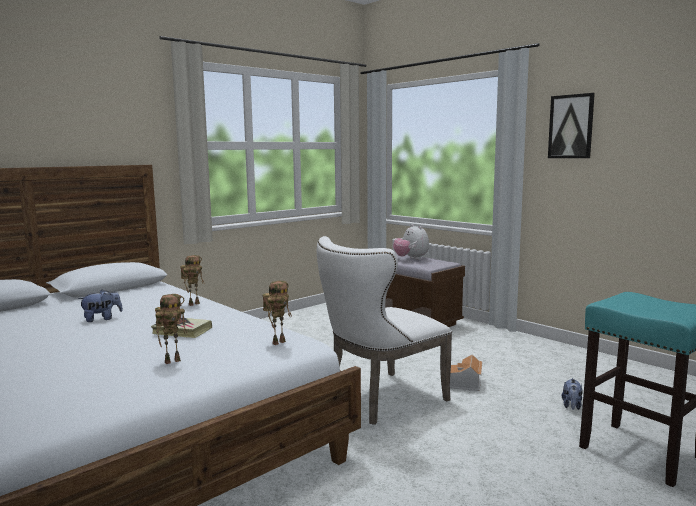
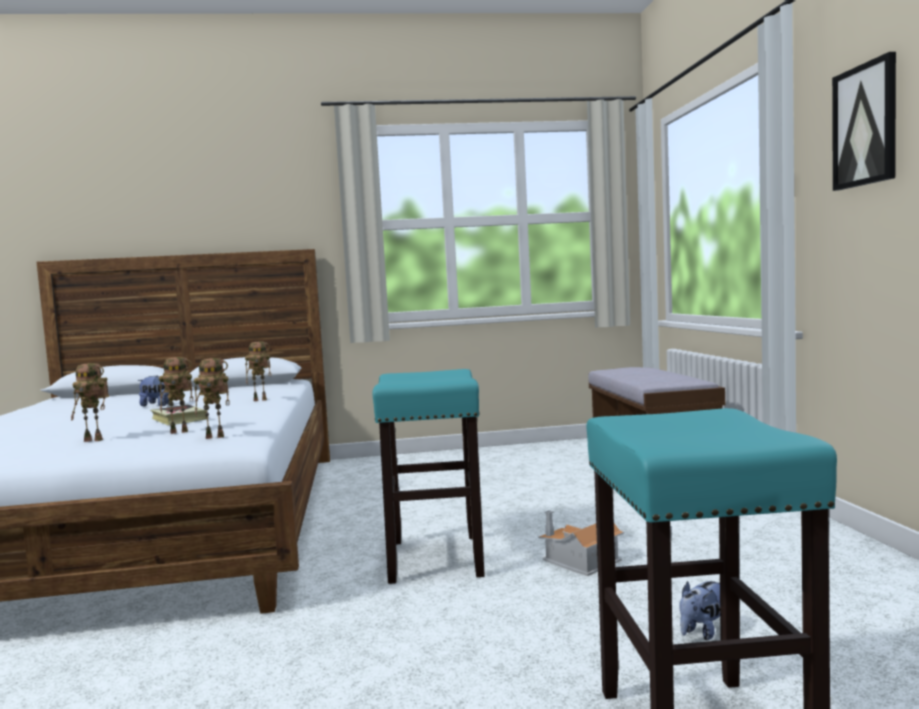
camera: 35 degrees right, 5 degrees down
(228, 342) = (180, 431): none -> toy robot
(380, 400) = (435, 557): white chair -> turquoise stool
(411, 259) = (649, 375): plush toy -> none

